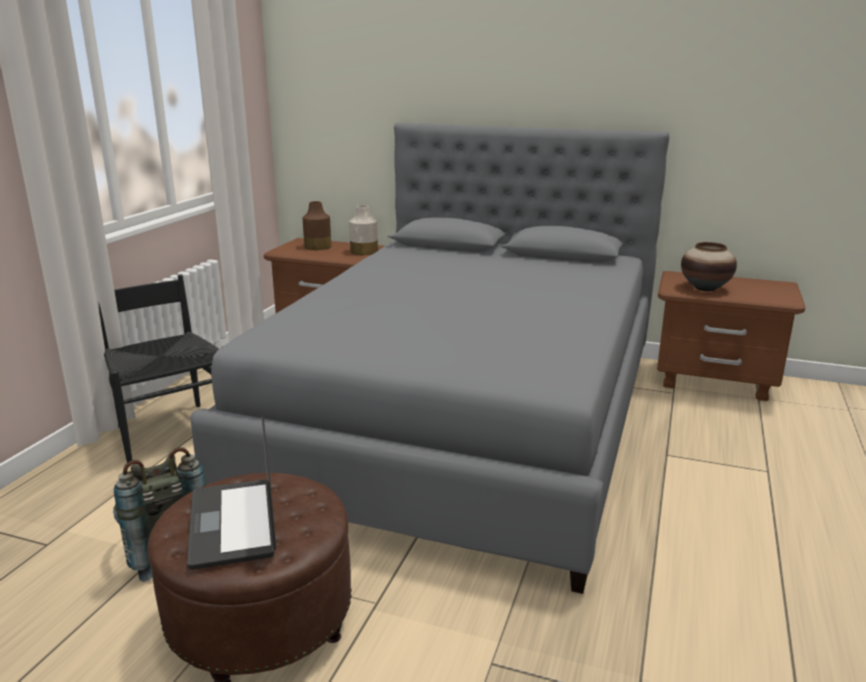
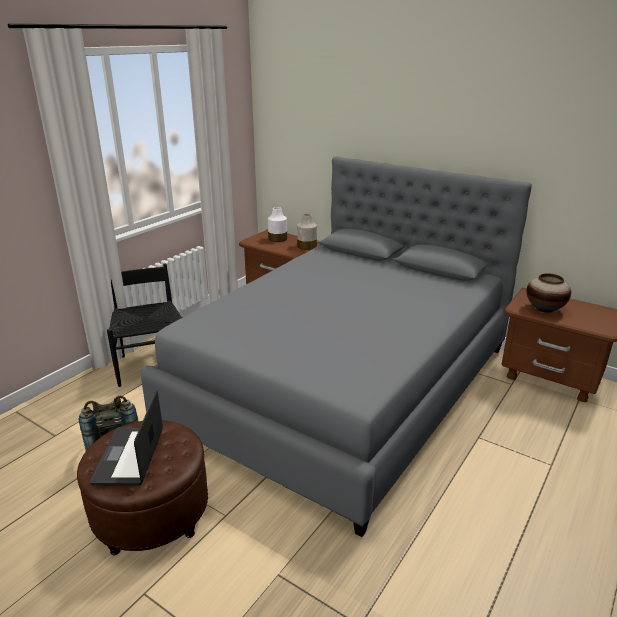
camera: 15 degrees right, 5 degrees up
(317, 246) = (277, 238): brown vase -> white vase

